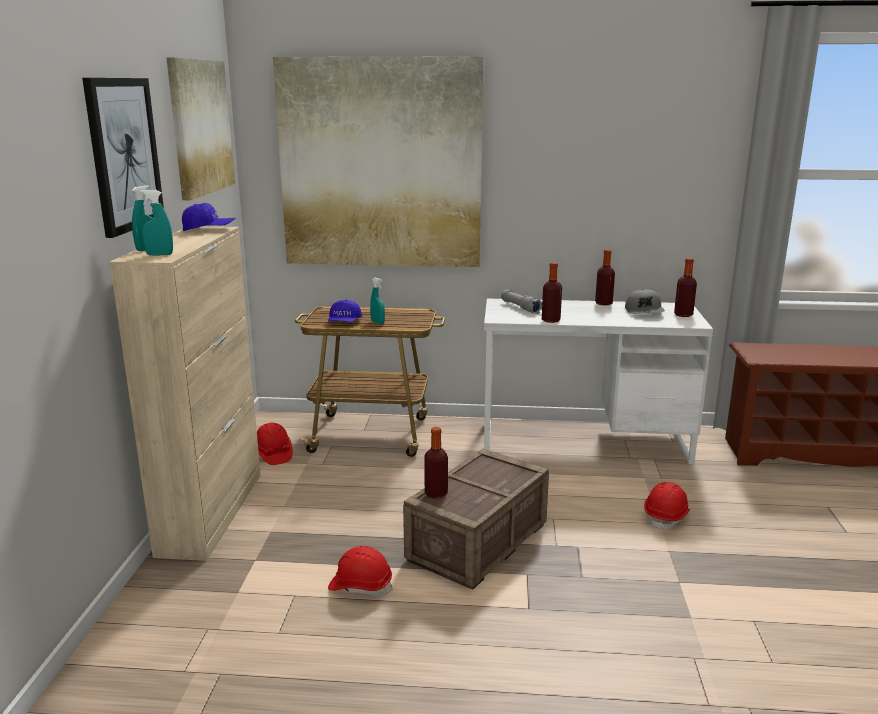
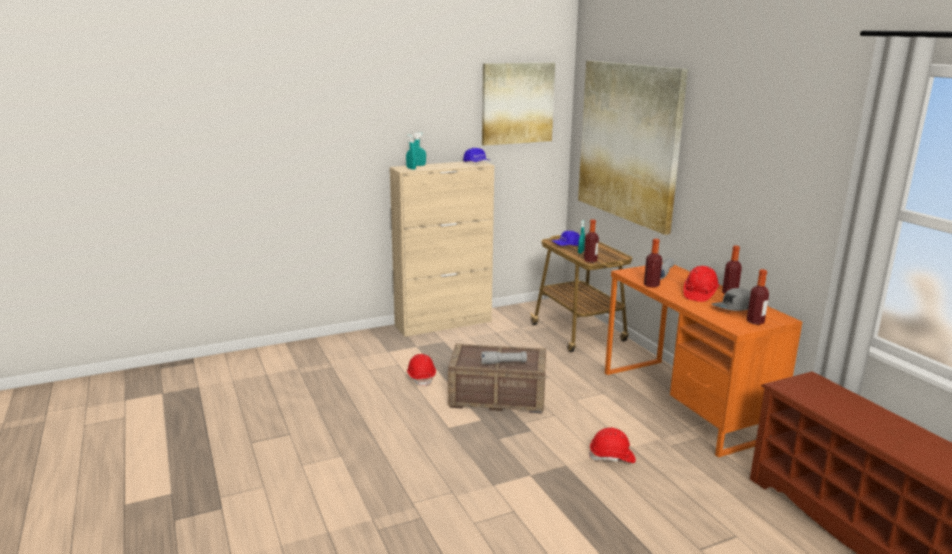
camera: 60 degrees right, 0 degrees up
(124, 154) = (422, 115): picture -> none
(273, 454) = (517, 316): red hard hat -> red hard hat (699, 294)
(436, 494) = (473, 349): bottle -> bottle (590, 260)
(498, 486) = (503, 363): none -> grey flashlight
(584, 441) = (684, 403): white desk -> orange desk

